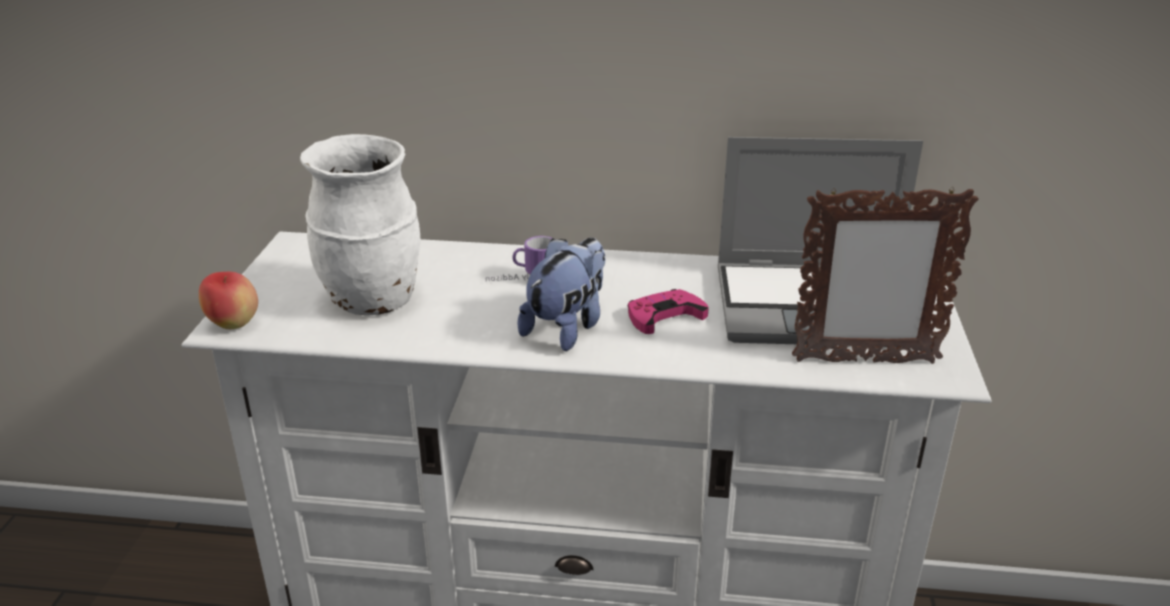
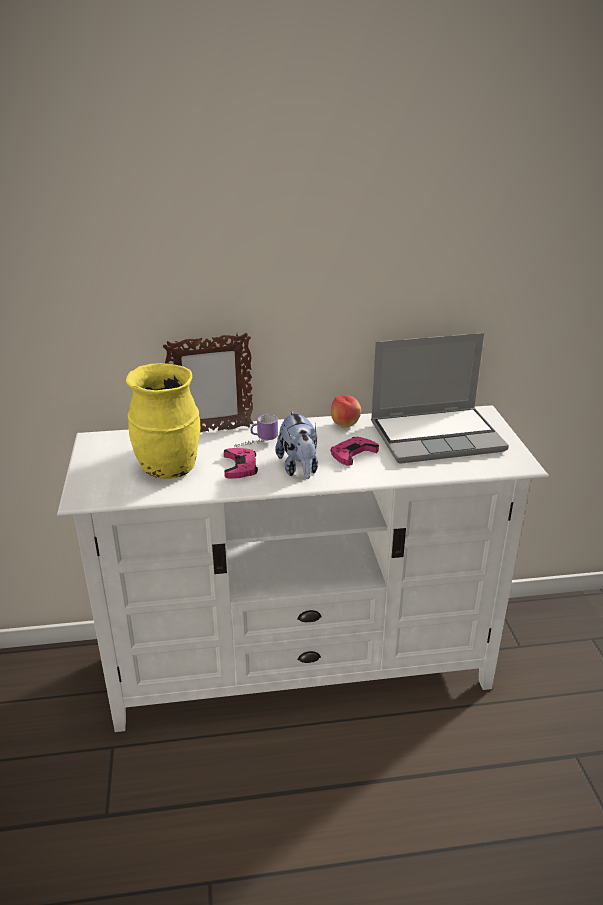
camera: 15 degrees left, 0 degrees up
(234, 325) = (86, 496): apple -> apple (345, 425)
(373, 301) = (170, 469): white vase -> yellow vase
(479, 312) = (240, 466): none -> pink game controller
(567, 327) = (299, 468): plush toy -> plush toy turned 150 degrees clockwise
(864, 361) = (475, 463): picture frame -> picture frame (213, 430)

